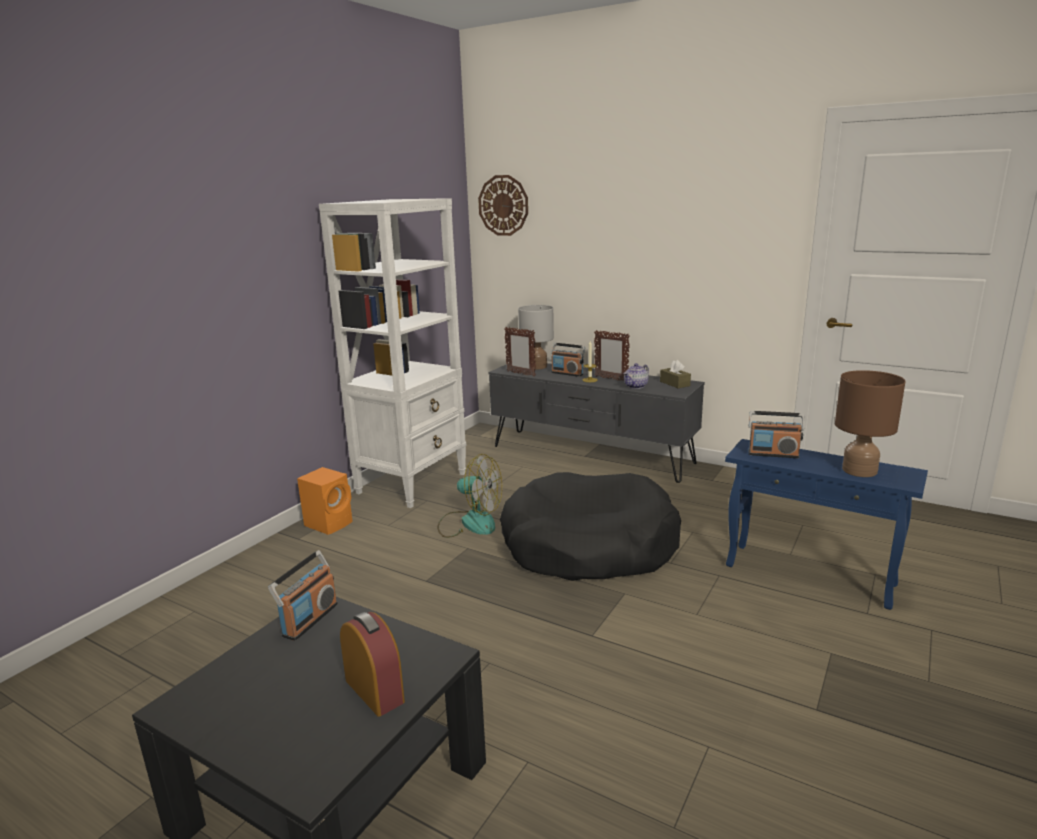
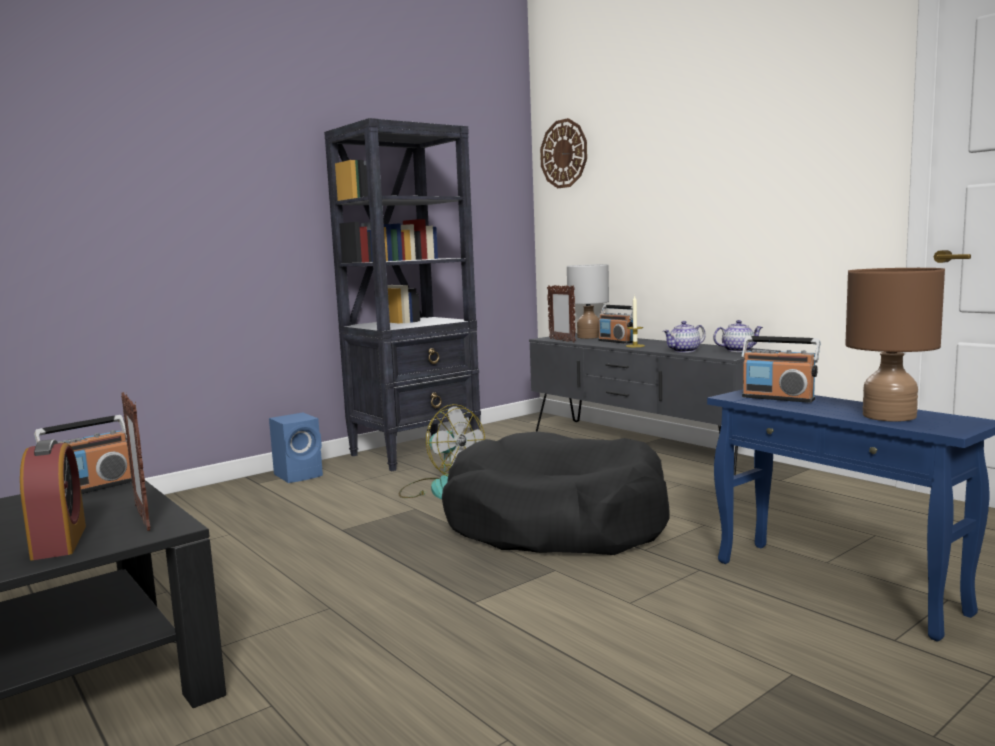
camera: 20 degrees right, 10 degrees down
(330, 523) = (300, 475): orange speaker -> blue speaker
(413, 483) = (416, 452): white bookcase -> black bookcase
(611, 379) = (662, 346): picture frame -> picture frame (143, 517)
(674, 383) = (738, 350): brown tissue box -> teapot

